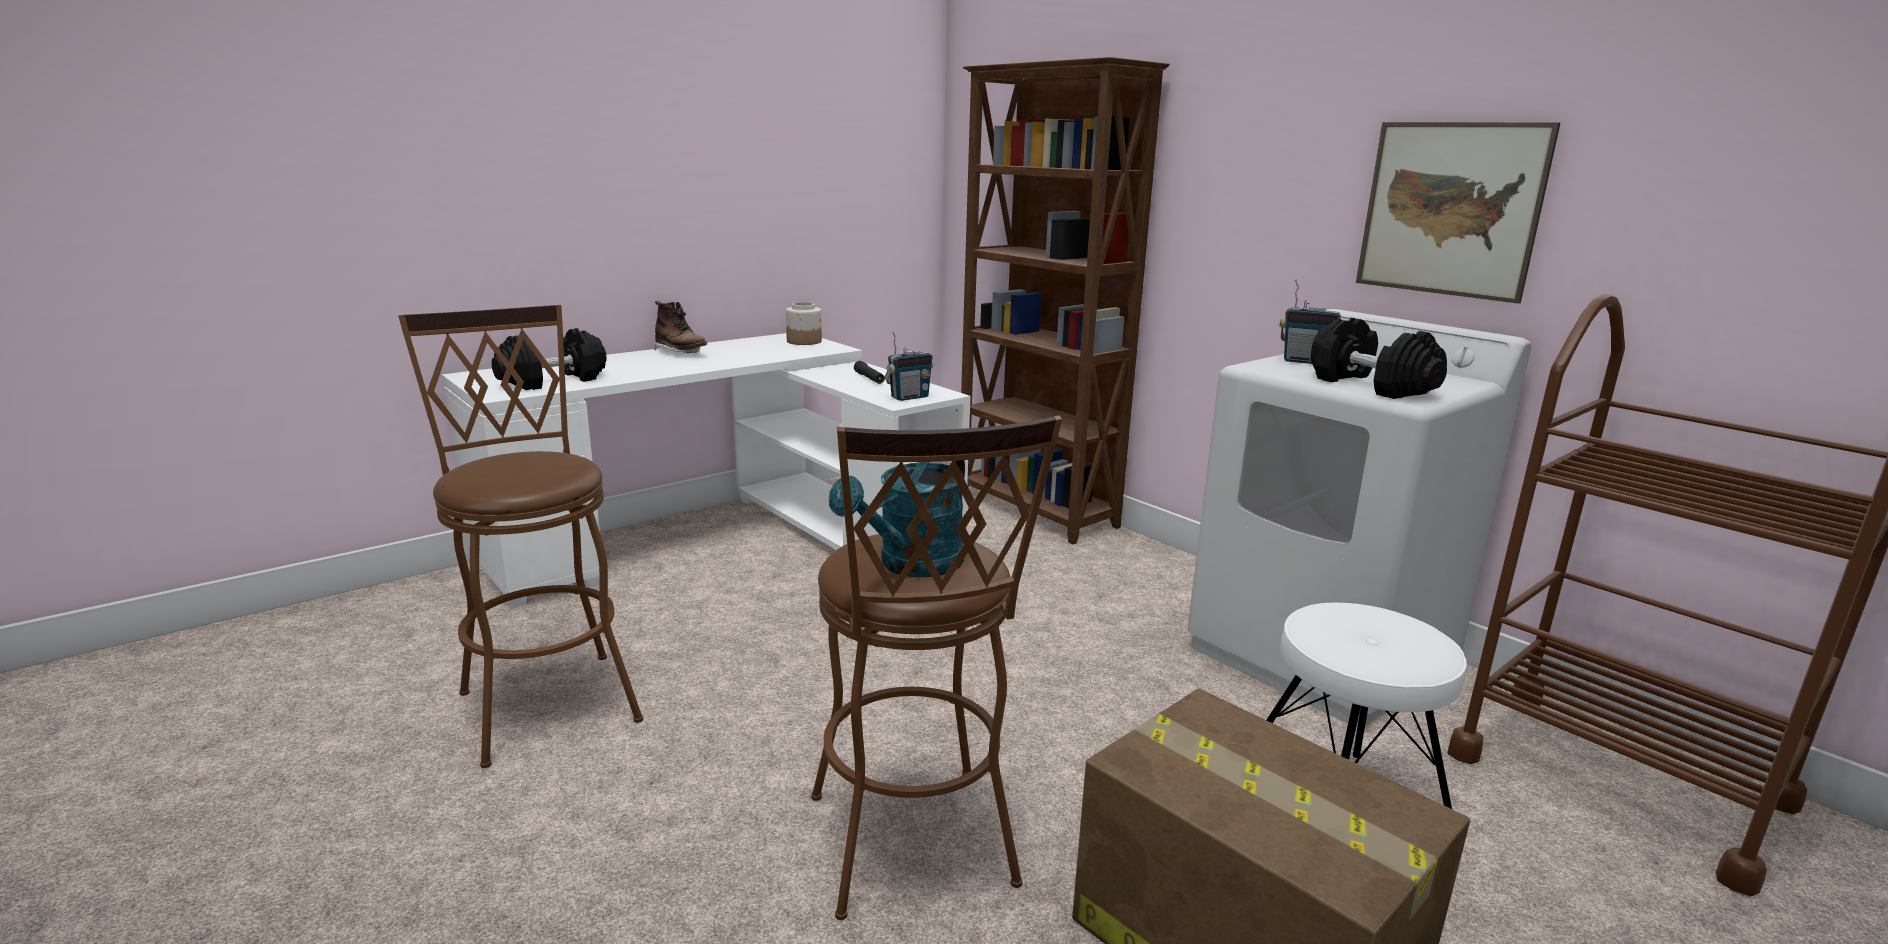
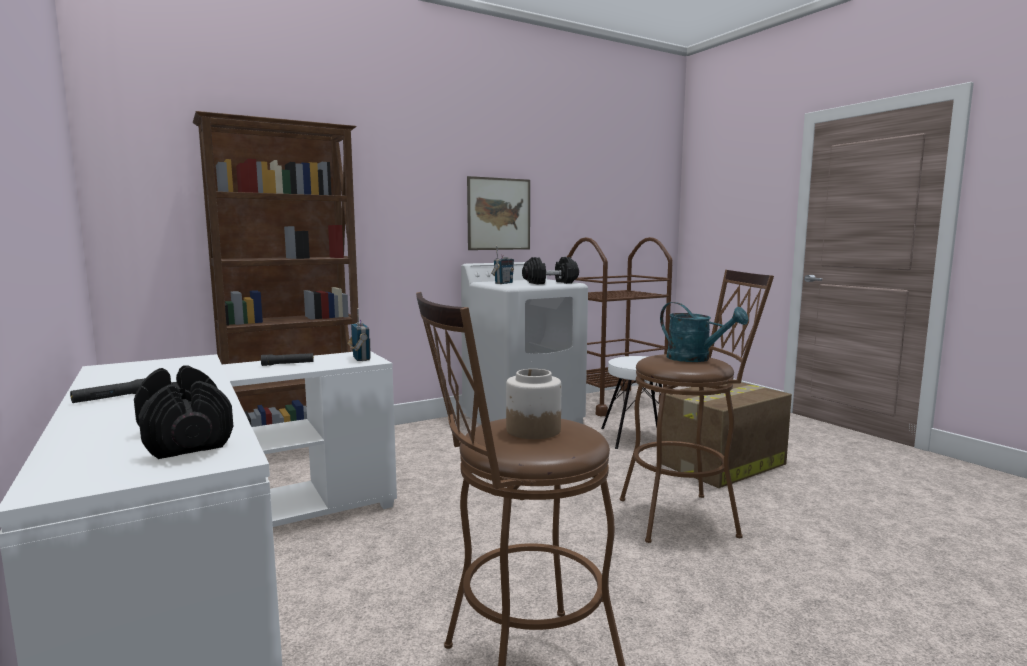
camera: 80 degrees left, 10 degrees down
(681, 353) = (113, 398): brown boot -> black flashlight
(804, 341) = (144, 365): jar -> jar (533, 430)

